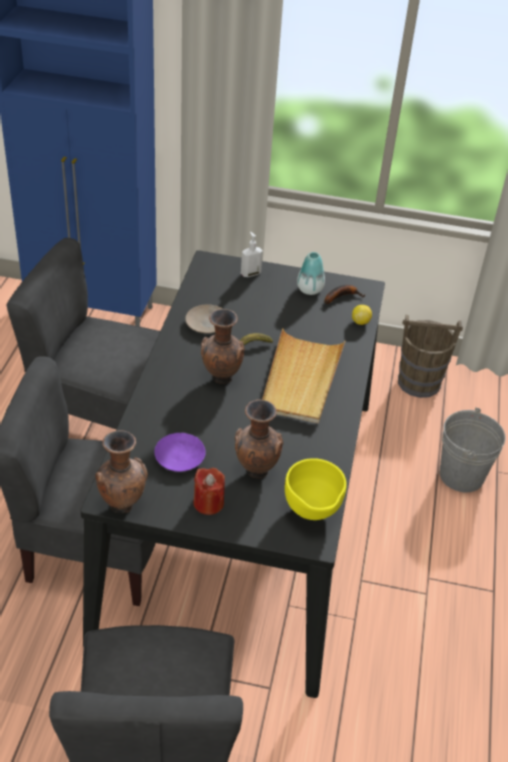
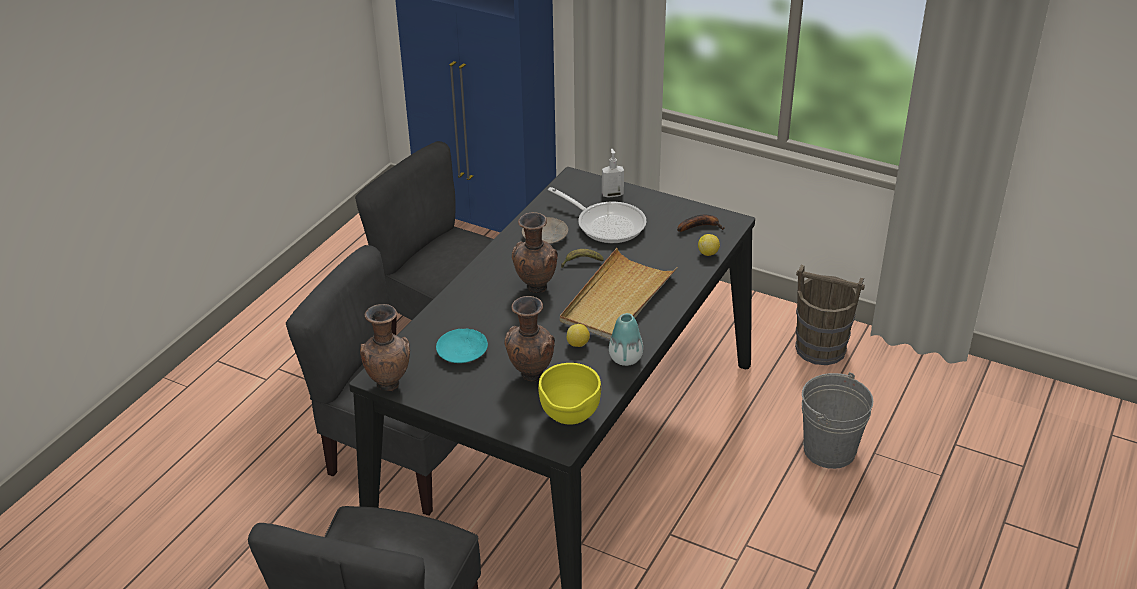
camera: 20 degrees right, 5 degrees down
(180, 456) = (463, 351): purple plate -> turquoise plate
(208, 503) = (471, 395): red candle -> none
(258, 304) = (606, 224): none -> frying pan
(286, 432) = (578, 344): none -> lemon
(309, 290) = (668, 216): vase -> vase (625, 359)

